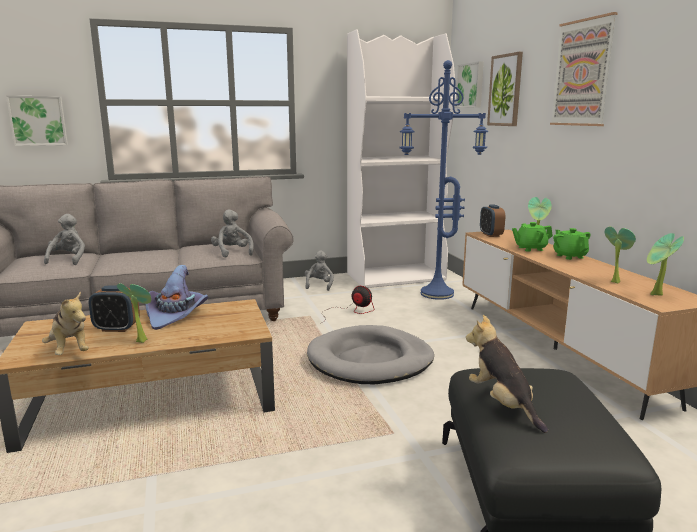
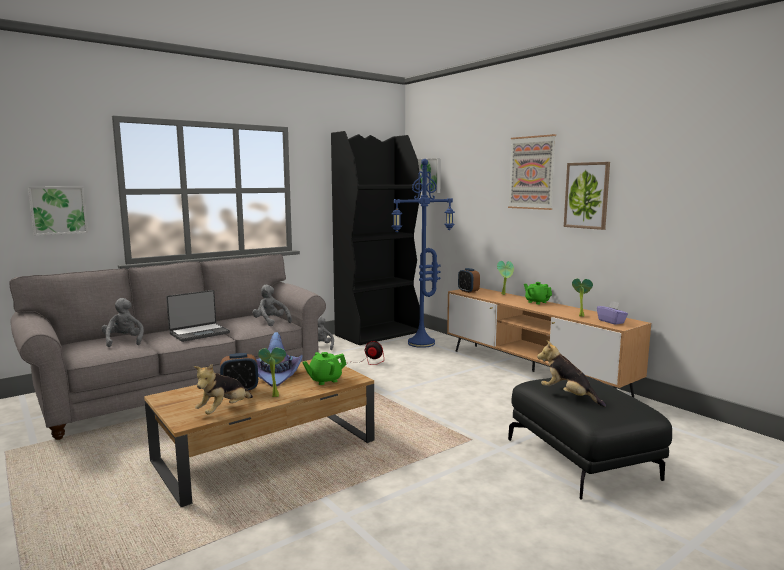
camera: 20 degrees left, 5 degrees down
(69, 351) = (224, 410): plush toy -> plush toy turned 90 degrees clockwise
(150, 258) = (199, 333): none -> laptop
(370, 360) = (413, 396): grey dog bed -> none
(396, 276) = (378, 333): white bookcase -> black bookcase
(505, 90) = (464, 181): picture -> picture (587, 195)
(530, 248) = (506, 299): green teapot -> green teapot (324, 380)
(656, 295) = (611, 321): potted plant -> purple tissue box

